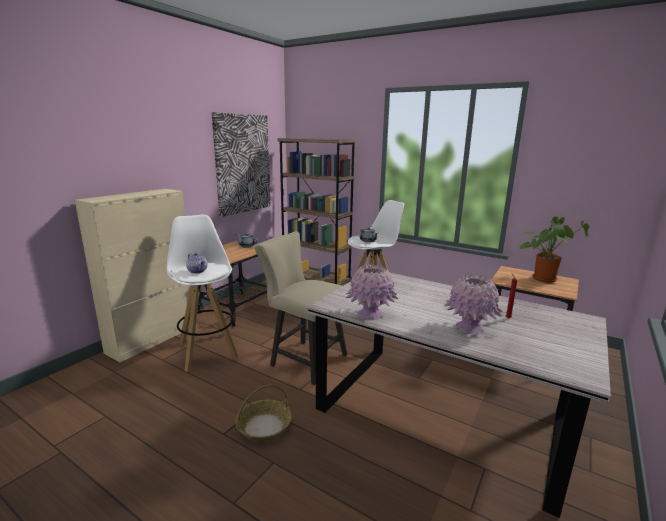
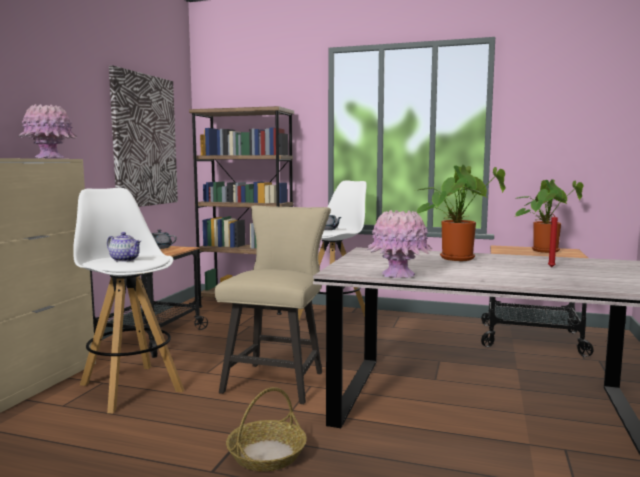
camera: 15 degrees left, 10 degrees down
(304, 359) = (277, 379): beige chair -> beige chair turned 90 degrees clockwise
(438, 294) = (457, 257): none -> potted plant
(469, 328) = (520, 275): pink vase -> pink vase (49, 158)

